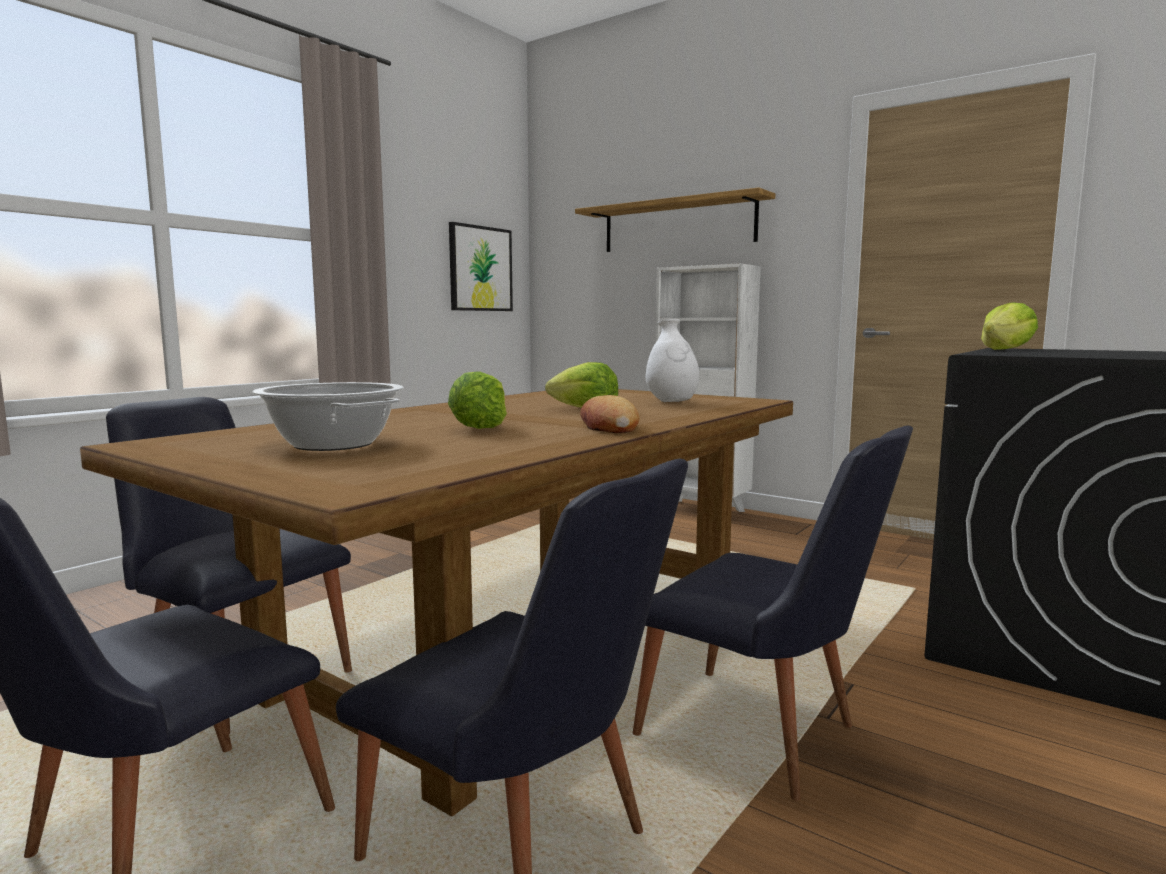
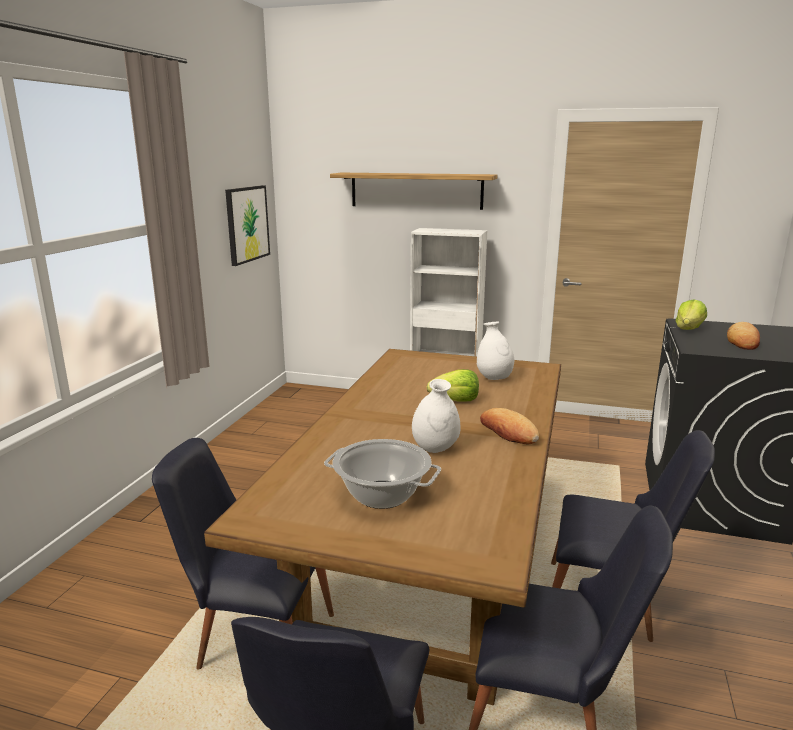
camera: 20 degrees left, 10 degrees up
(479, 428) = (435, 449): lettuce -> white vase
(1089, 353) = (743, 341): none -> bread

